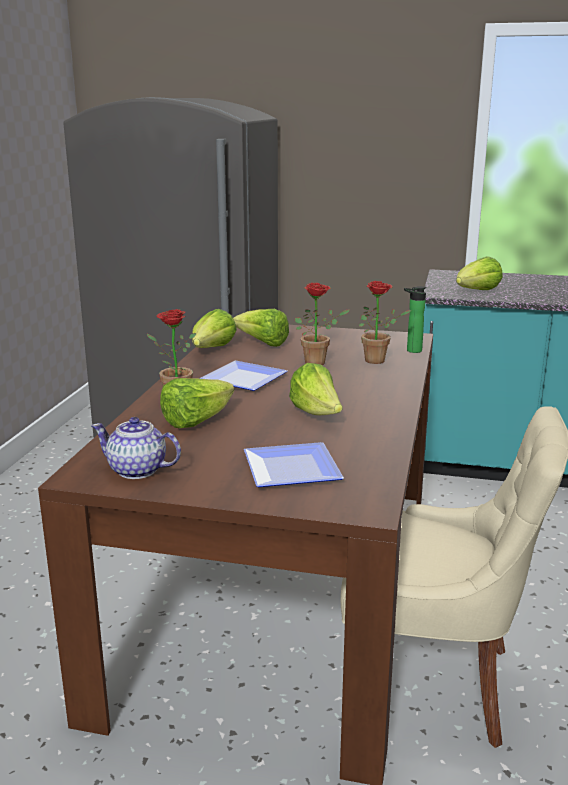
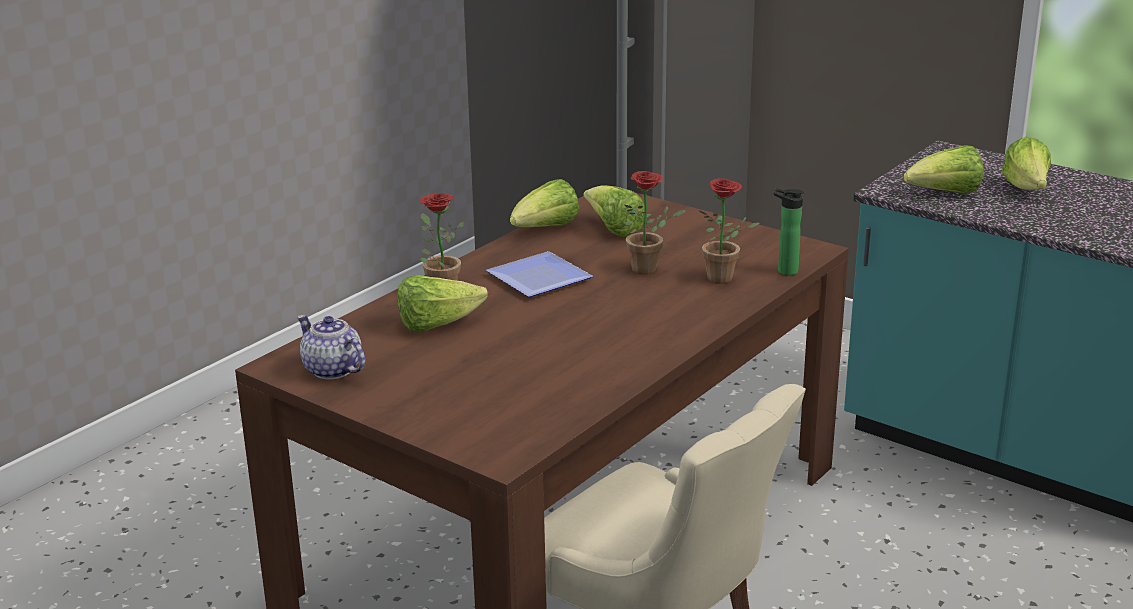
camera: 25 degrees right, 5 degrees up
(288, 468) = (473, 398): plate -> none
(317, 414) = (570, 340): lettuce -> lettuce (1027, 190)

